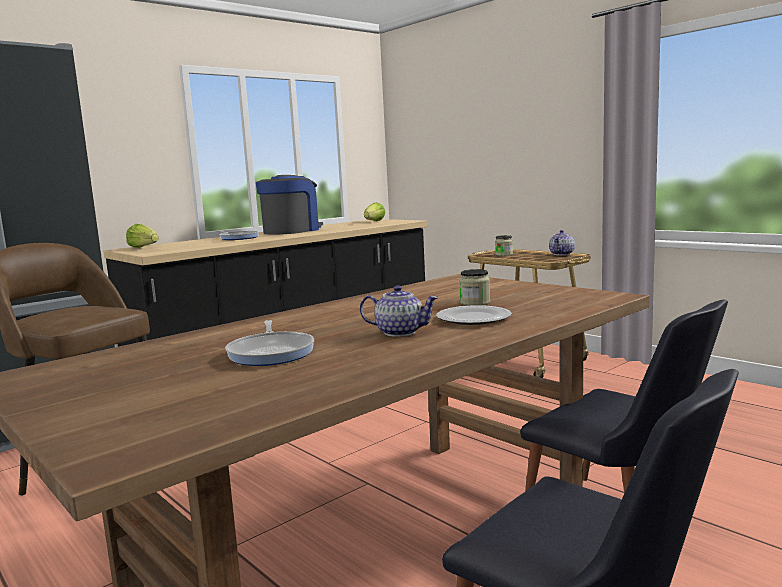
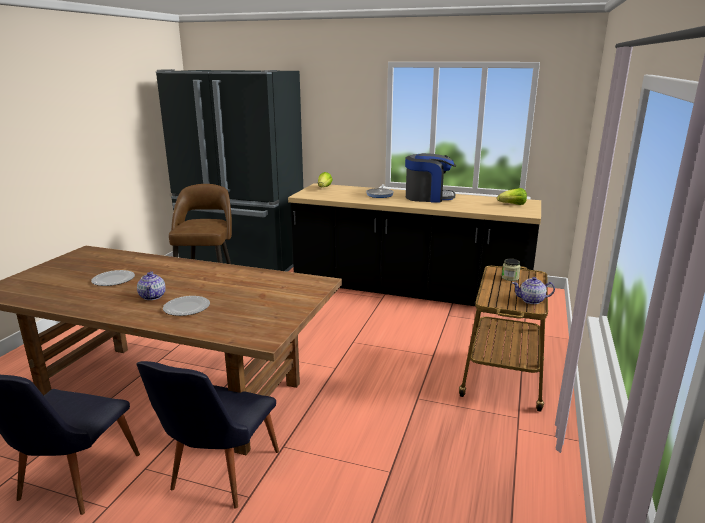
camera: 60 degrees right, 10 degrees up
(272, 352) = (114, 280): frying pan -> plate
(475, 303) = (232, 301): jar -> none

